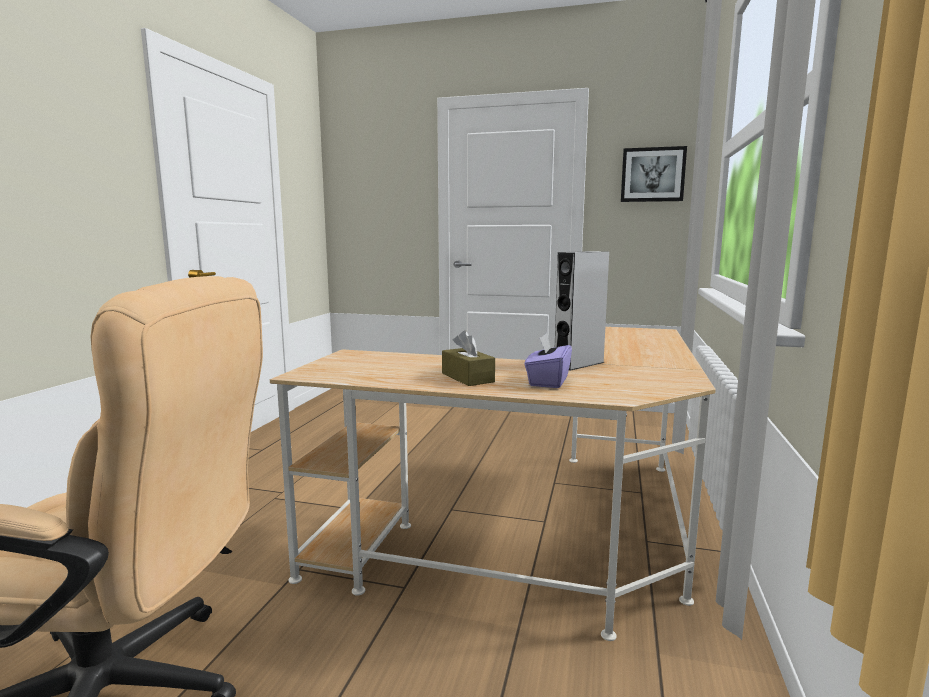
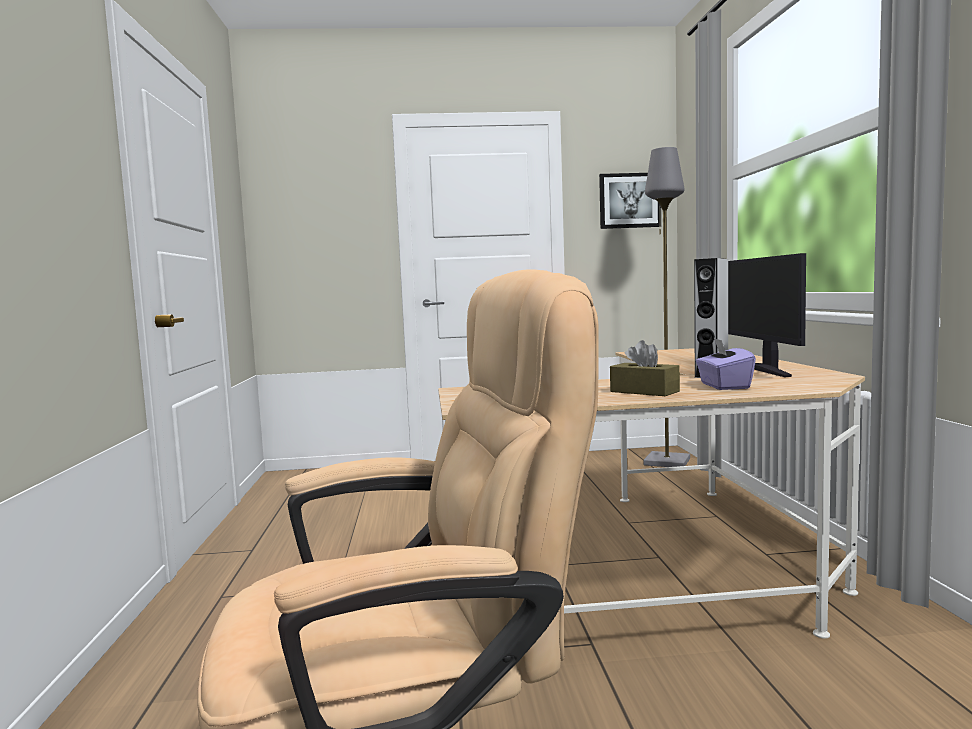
camera: 20 degrees left, 5 degrees down
(641, 365) = (764, 369): none -> monitor
(653, 429) = (666, 462): none -> grey floor lamp

